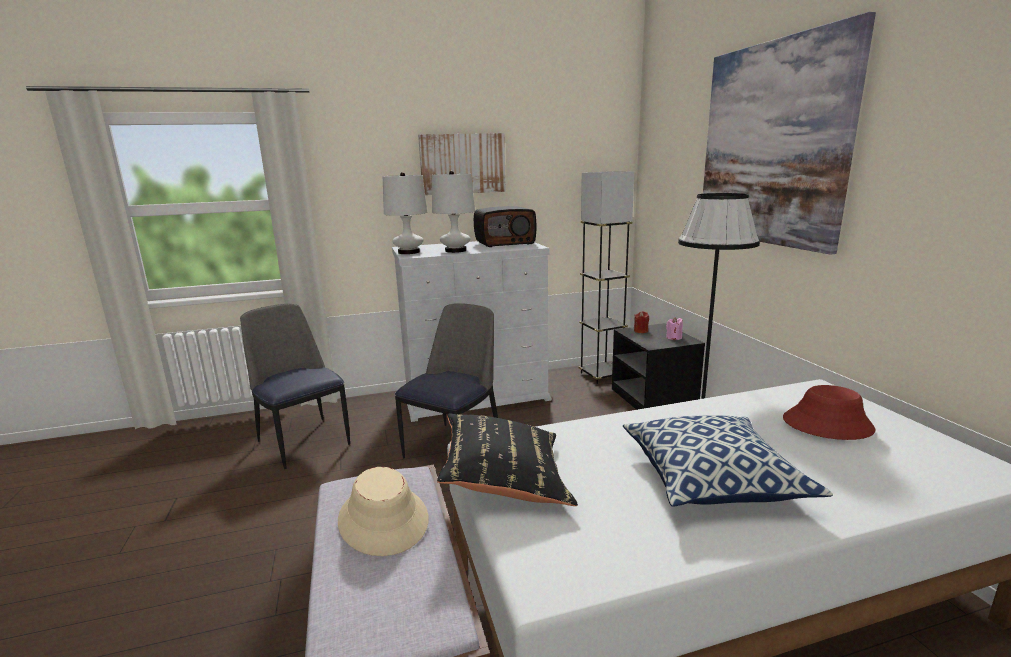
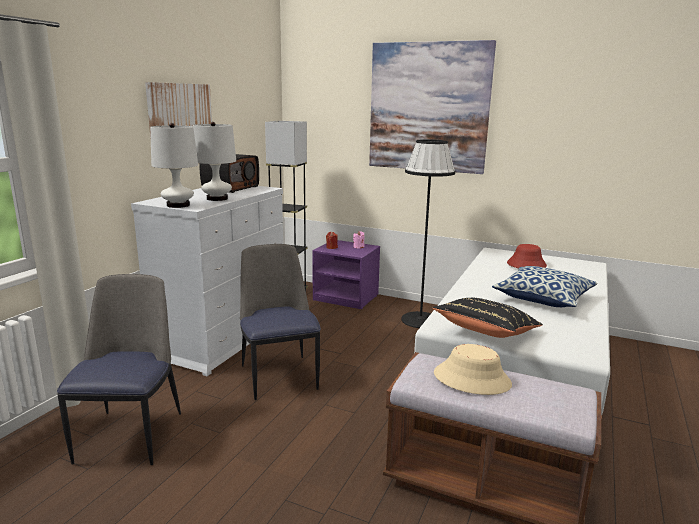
camera: 50 degrees left, 0 degrees up
(303, 441) = (131, 435): chair -> chair turned 90 degrees clockwise
(654, 399) = (346, 297): black nightstand -> purple nightstand

